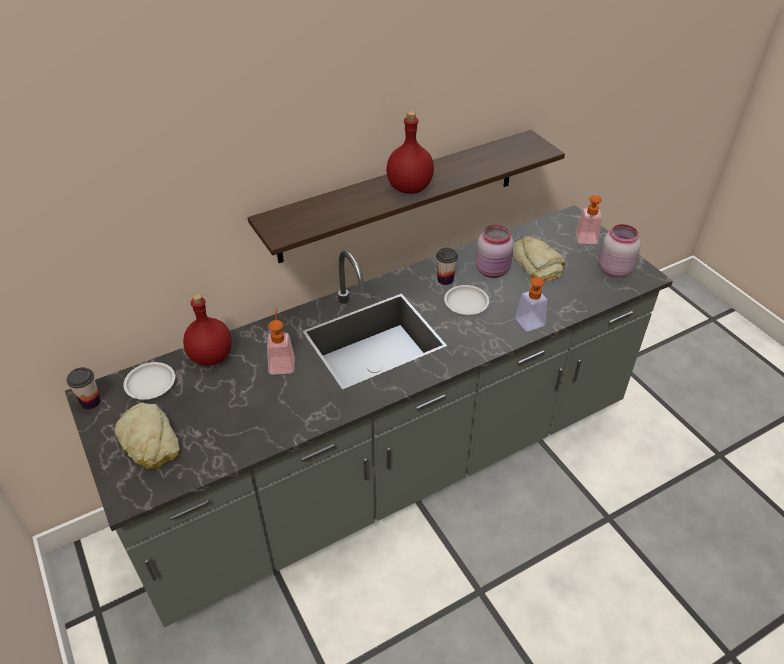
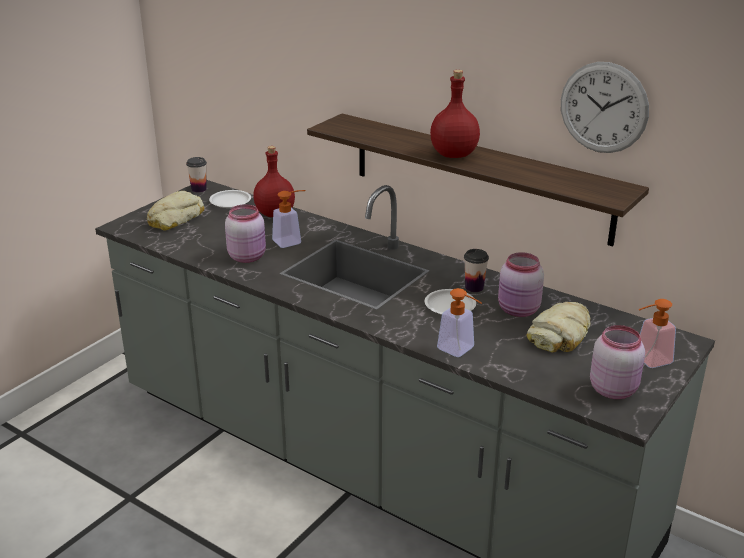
camera: 65 degrees right, 15 degrees down
(291, 403) = (248, 256): none -> pink jar
(499, 86) = (603, 108): none -> wall clock

